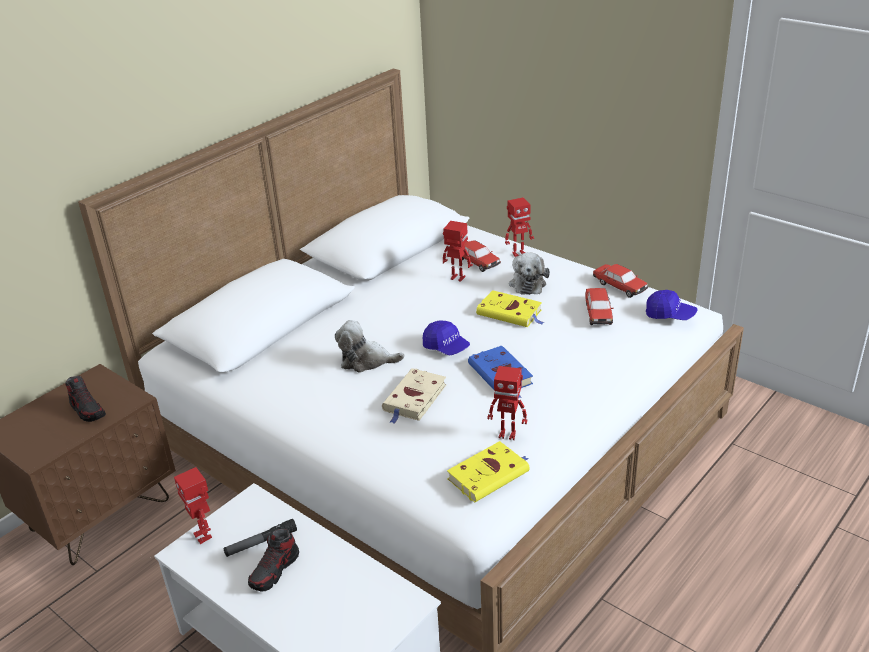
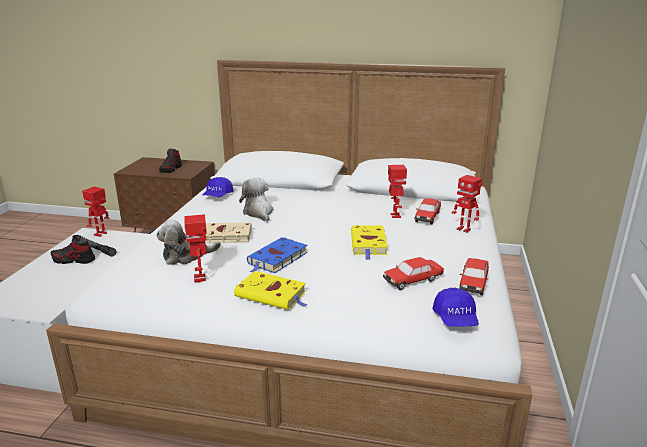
camera: 60 degrees right, 10 degrees down
(446, 347) = (297, 232): blue cap -> blue cap (218, 196)
(489, 474) = (146, 282): yellow book -> yellow book (272, 295)
(528, 283) = (422, 241): plush toy -> plush toy (186, 256)

